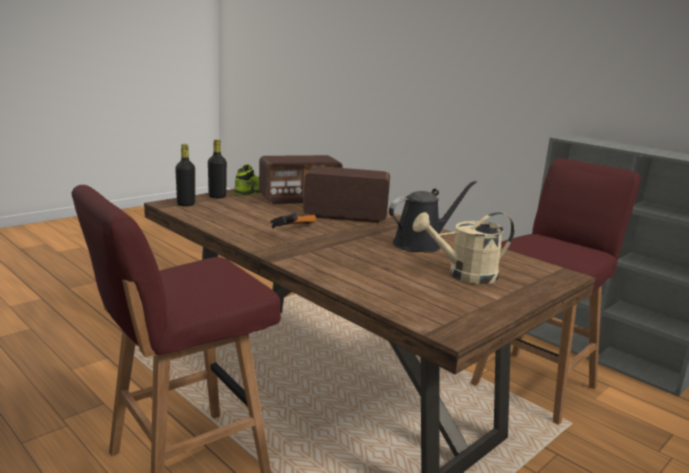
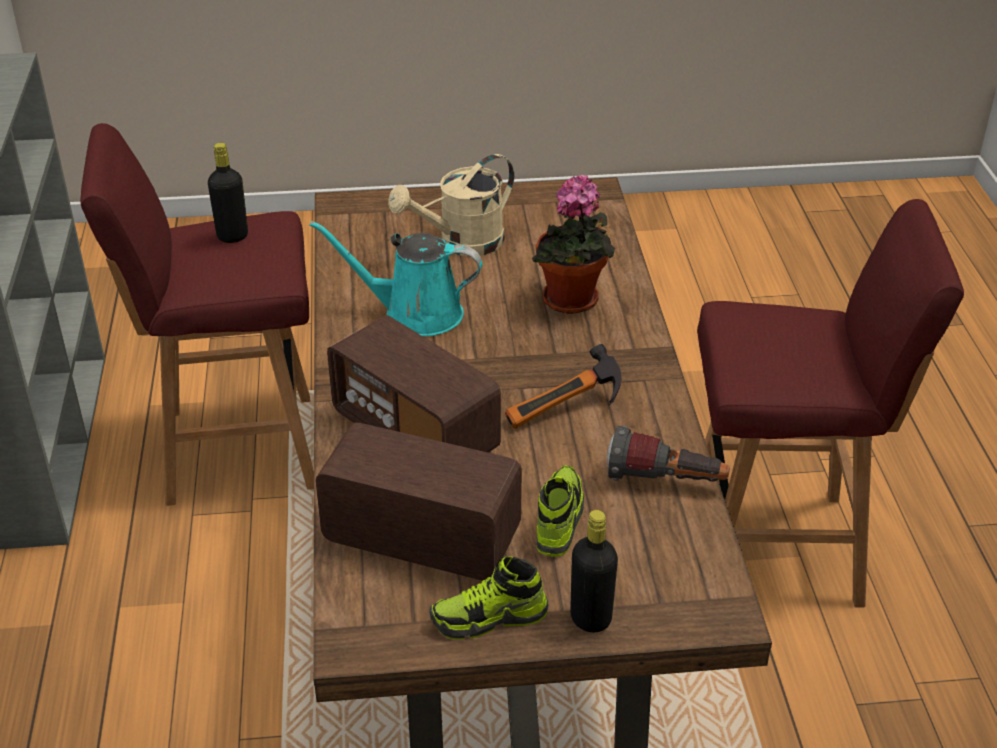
camera: 140 degrees left, 20 degrees up
(186, 204) = (685, 595): black bottle -> black bottle (232, 236)
(221, 223) = (665, 482): none -> flashlight
(255, 209) = (558, 520): none -> shoe
(353, 266) = (572, 302): none -> potted plant
(421, 244) = (415, 313): black watering can -> turquoise watering can
(464, 275) = (461, 243): beige watering can -> beige watering can turned 120 degrees clockwise

